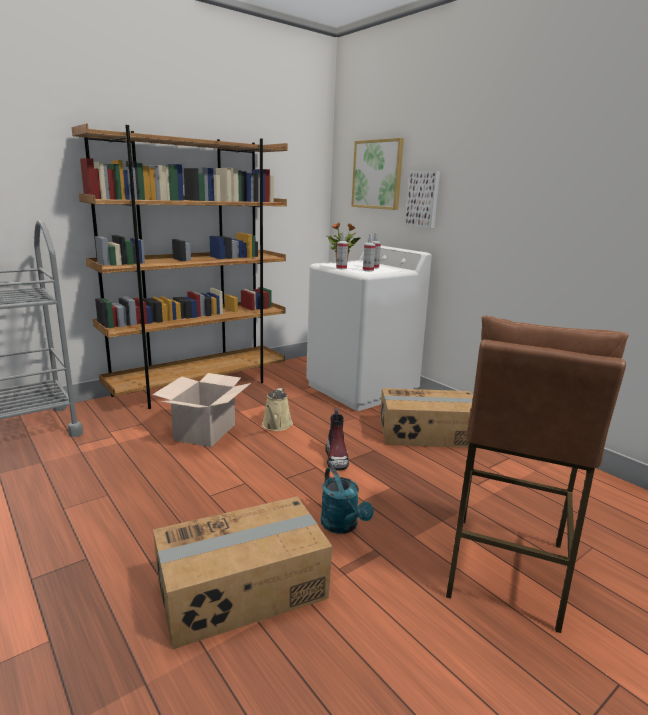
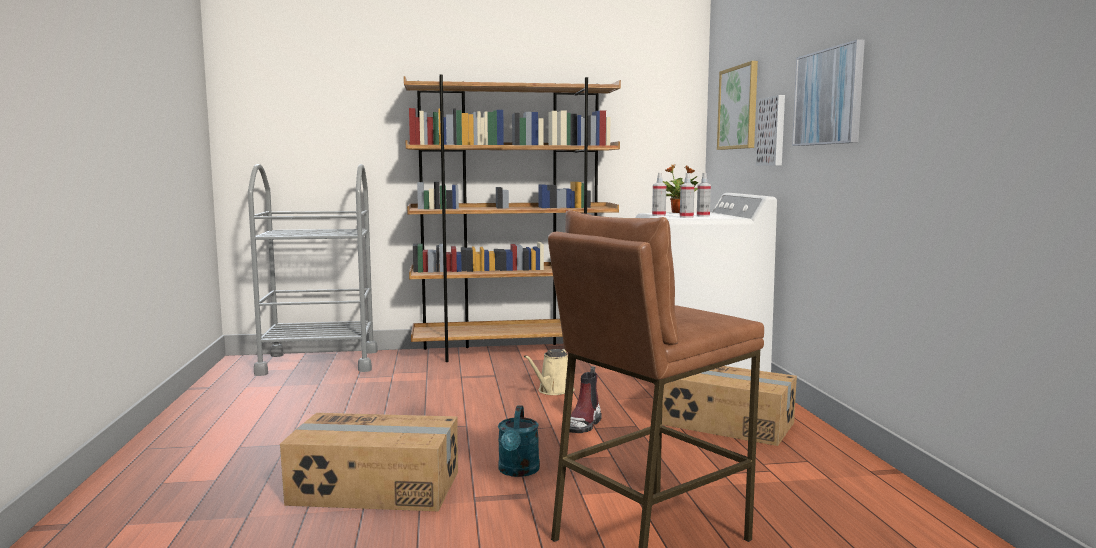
camera: 30 degrees right, 10 degrees down
(205, 432) = (476, 385): cardboard box -> none
(496, 180) = (828, 97): none -> picture

